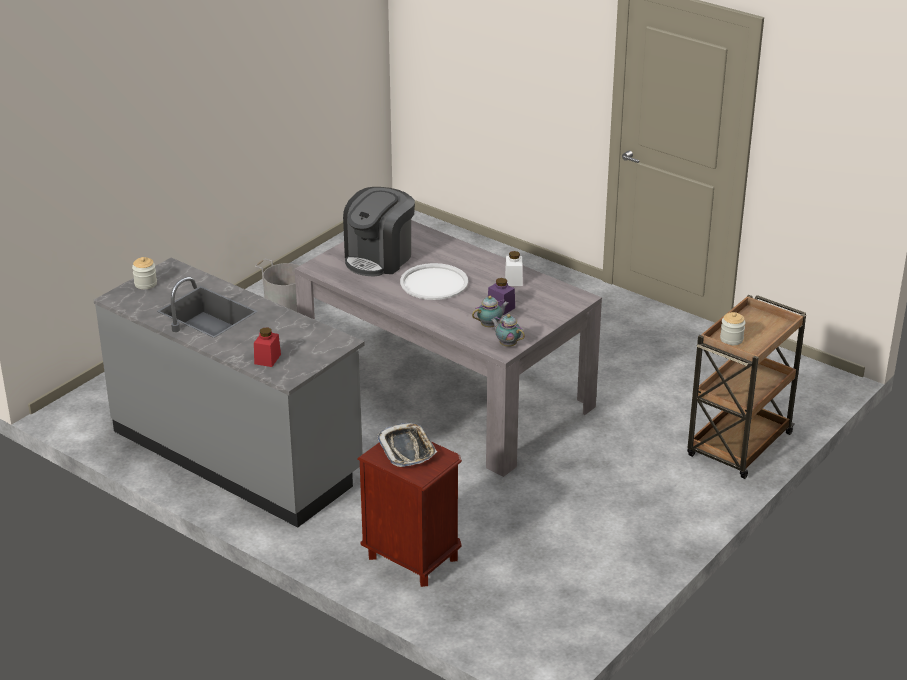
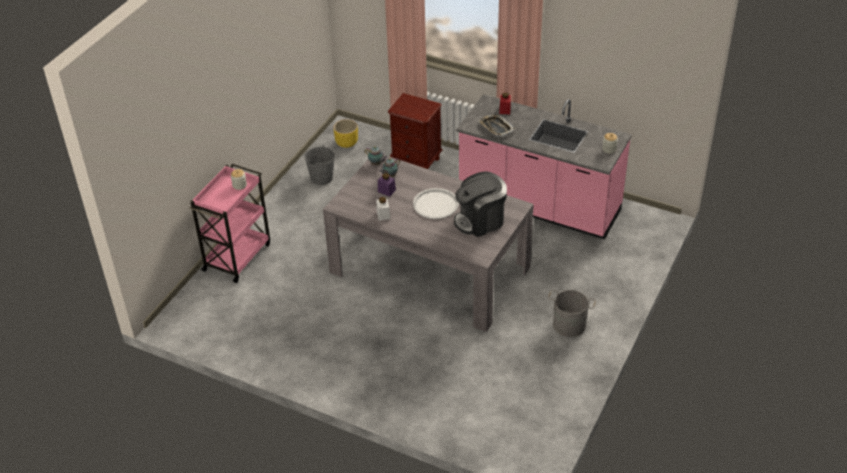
camera: 170 degrees right, 10 degrees up
(237, 453) = (539, 206): grey counter -> pink counter
(379, 258) = (480, 220): coffee machine -> coffee machine turned 135 degrees counterclockwise
(407, 449) = (417, 110): tray -> tray (496, 128)
(536, 617) = (347, 143): none -> yellow planter
(593, 553) = (322, 178): none -> grey bucket
(738, 446) = (238, 256): brown cart -> pink cart

